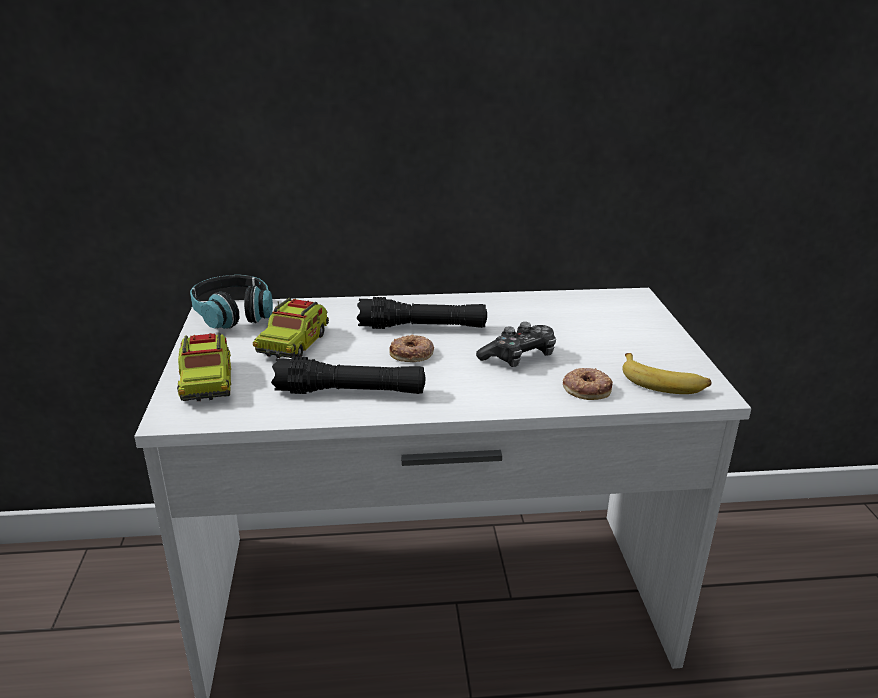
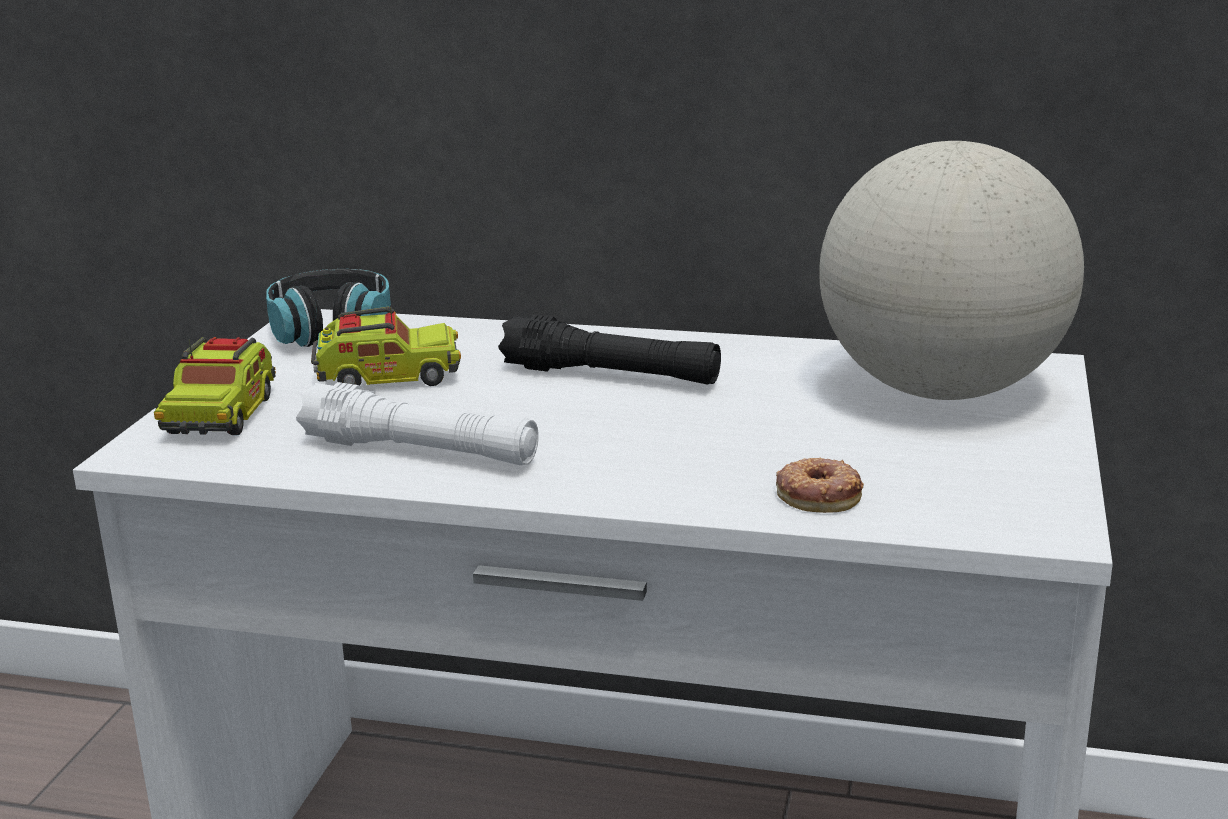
camera: 20 degrees right, 5 degrees down
(294, 343) = (388, 377): toy truck -> toy truck turned 135 degrees counterclockwise
(350, 392) = (420, 451): black flashlight -> white flashlight
(412, 354) = (561, 411): donut -> none
(519, 357) = (738, 435): game controller -> none
(599, 316) = (941, 390): none -> globe
(663, 382) = (971, 502): banana -> none

